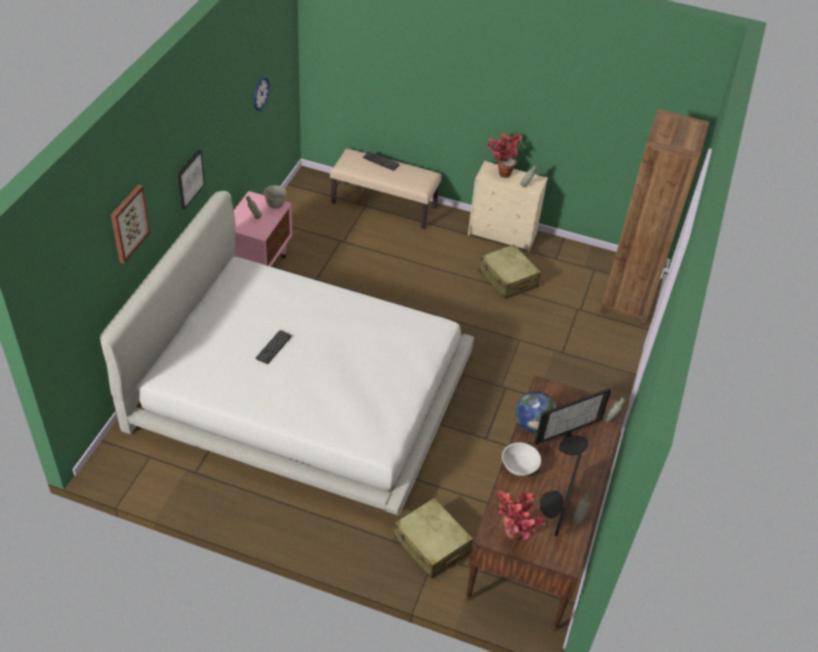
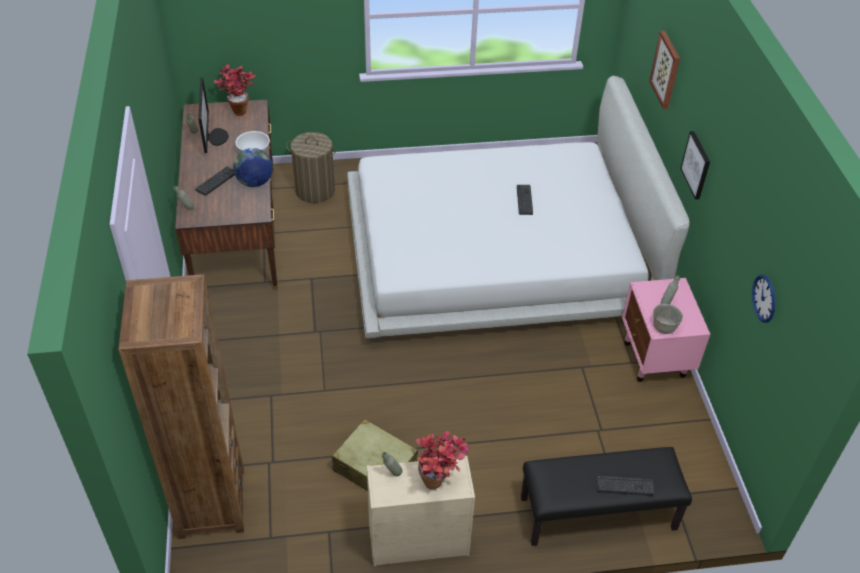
camera: 155 degrees right, 0 degrees up
(384, 205) = (597, 514): beige bench -> black bench
(432, 545) = (315, 190): beige suitcase -> laundry basket
(572, 442) = (216, 181): monitor -> keyboard

